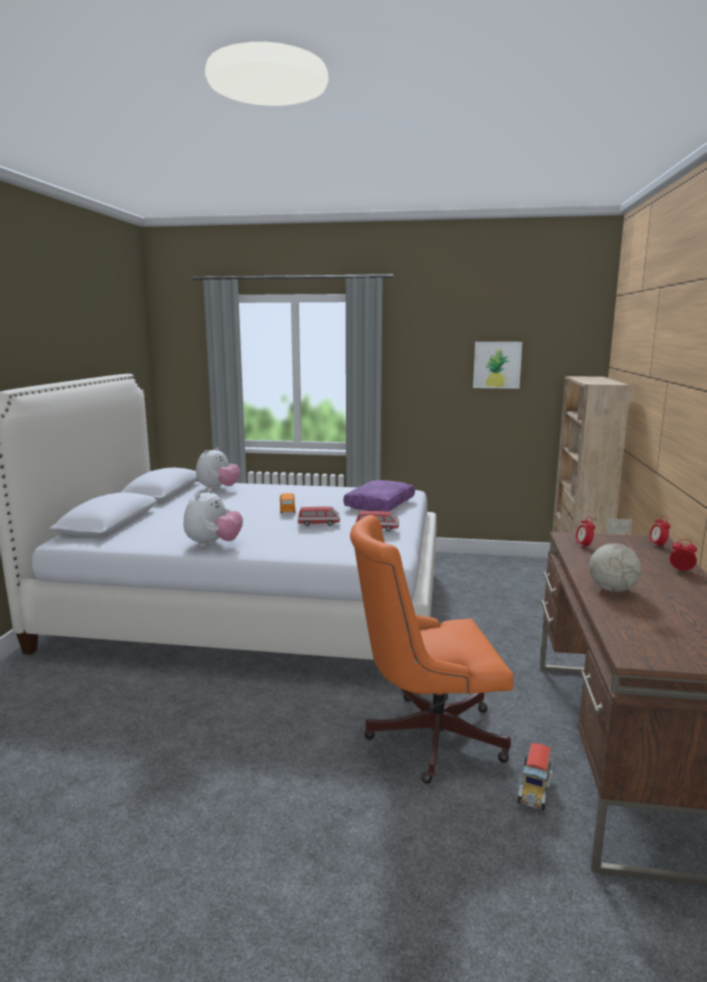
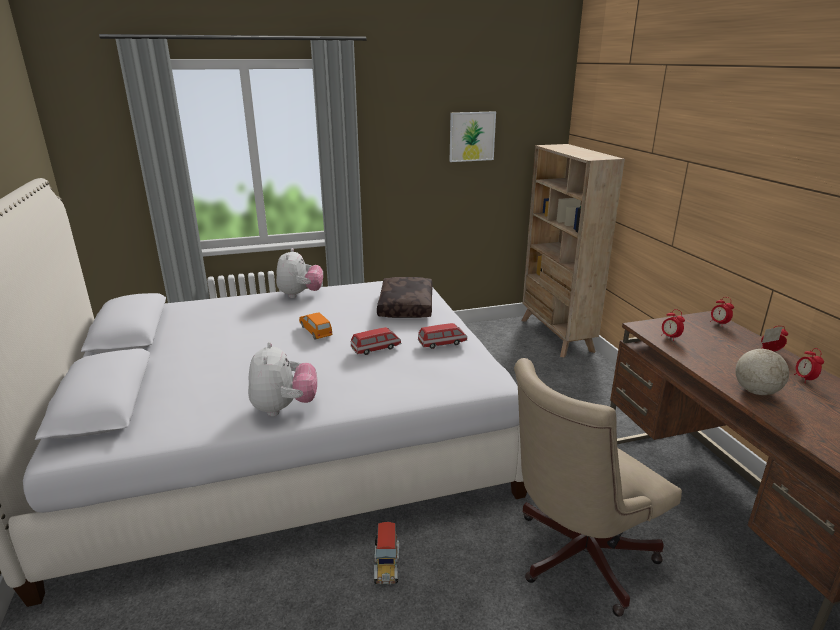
camera: 25 degrees left, 10 degrees up
(218, 489) = (200, 313): plush toy -> plush toy (300, 295)
(379, 504) = (404, 306): purple pillow -> brown pillow
(426, 736) = (575, 557): orange office chair -> beige office chair
(533, 792) = (703, 588): toy truck -> toy truck (386, 566)
(686, 592) = (804, 379): none -> alarm clock

